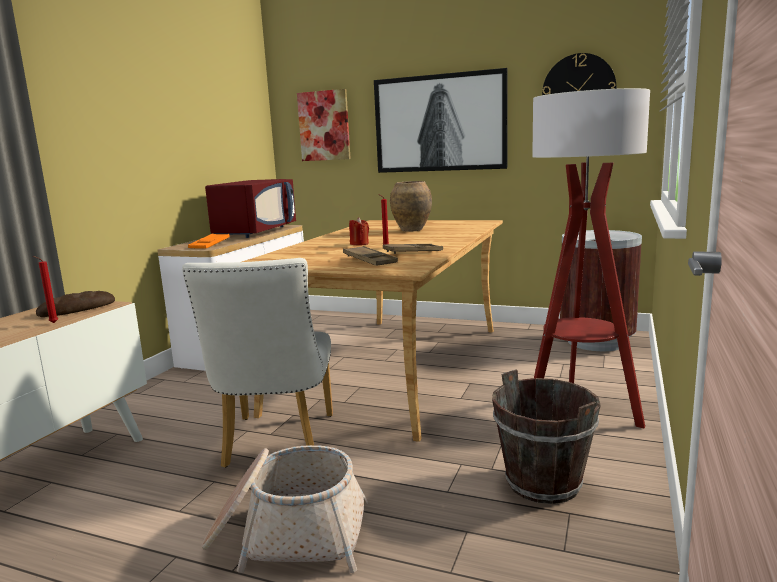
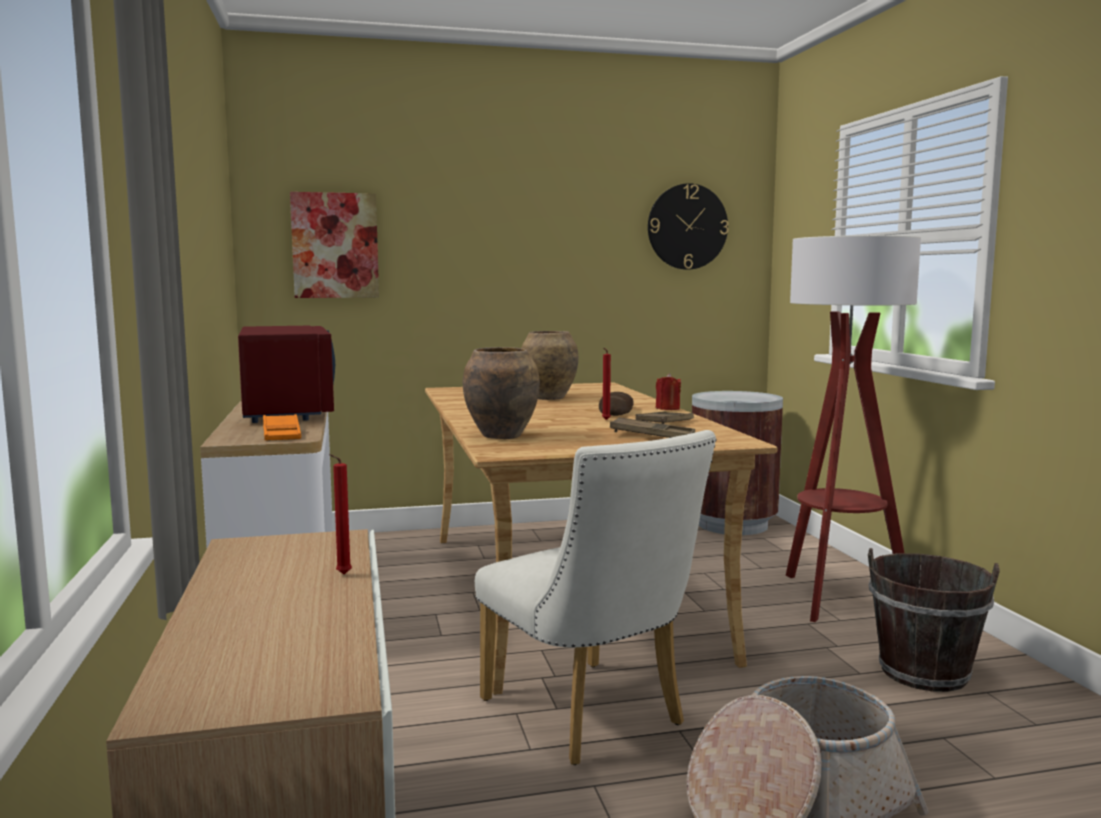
camera: 35 degrees left, 5 degrees down
(77, 309) = (307, 551): bread -> bread (616, 410)
(288, 254) = (502, 436): none -> brown vase
(359, 244) = (551, 418): red candle -> red candle (667, 408)
(439, 123) = (517, 253): picture -> none

